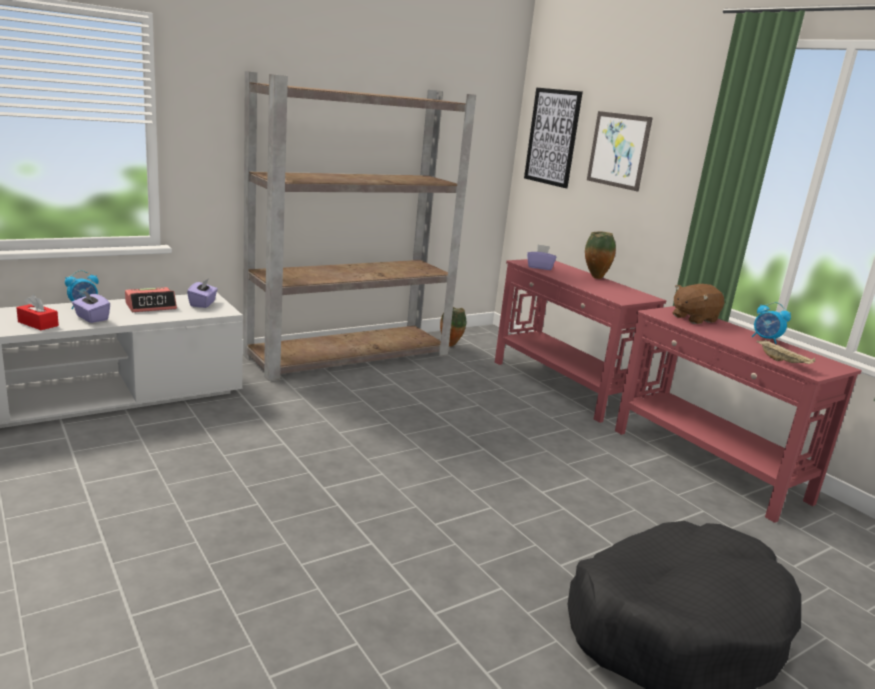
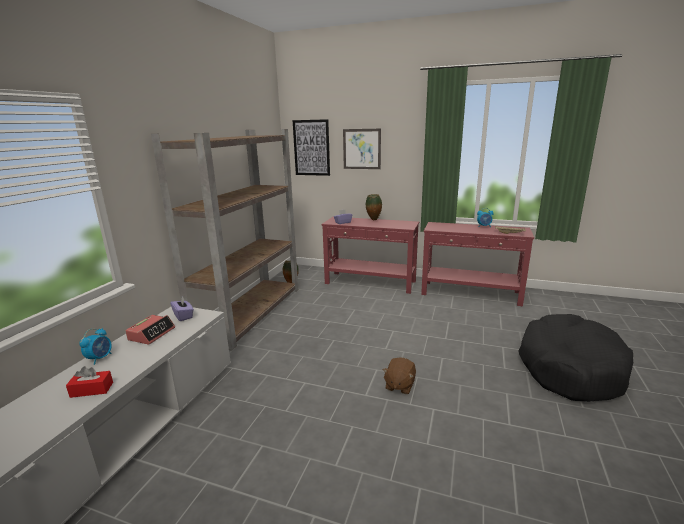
camera: 35 degrees left, 0 degrees up
(91, 318) = (126, 363): purple tissue box -> none
(693, 318) = (446, 226): brown plush toy -> brown plush toy (399, 385)

